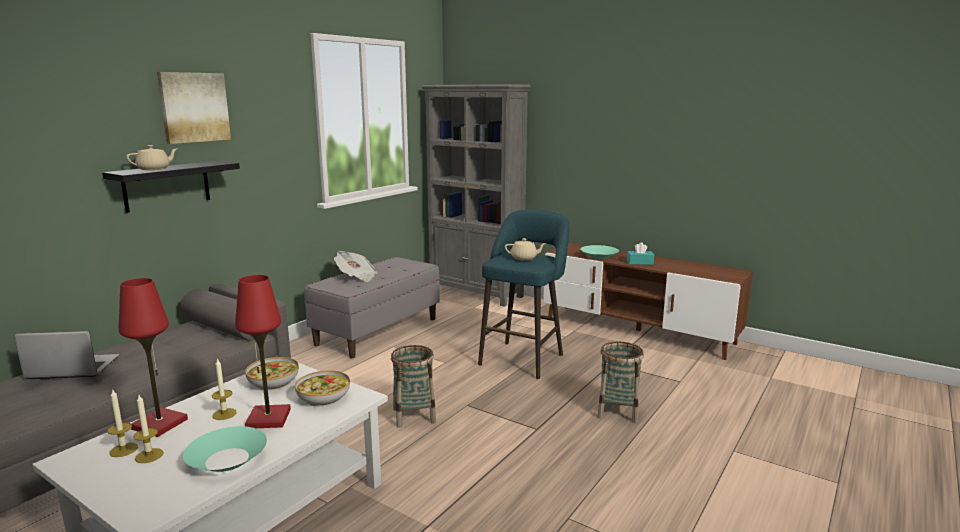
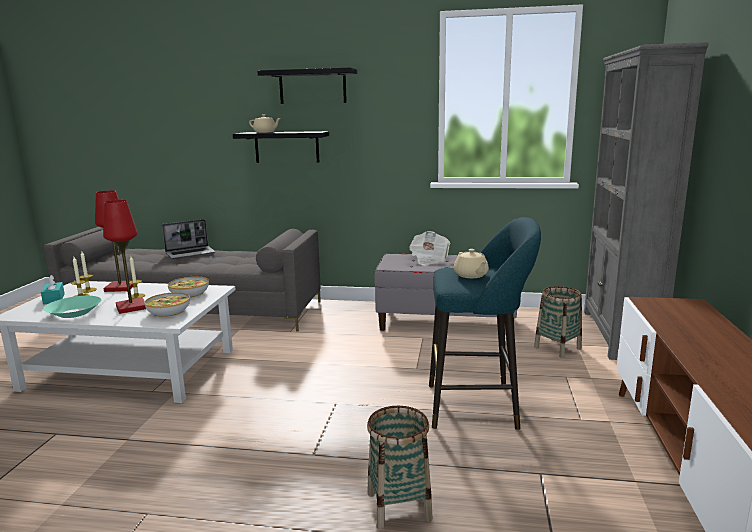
camera: 65 degrees right, 0 degrees up
(72, 369) = (191, 253): laptop -> laptop turned 90 degrees clockwise
(194, 107) = (312, 87): picture -> black shelf
(414, 415) = (297, 384): basket -> basket (557, 348)
(599, 256) = (676, 326): turquoise bowl -> none
(640, 262) = (706, 356): turquoise tissue box -> turquoise tissue box (54, 299)

